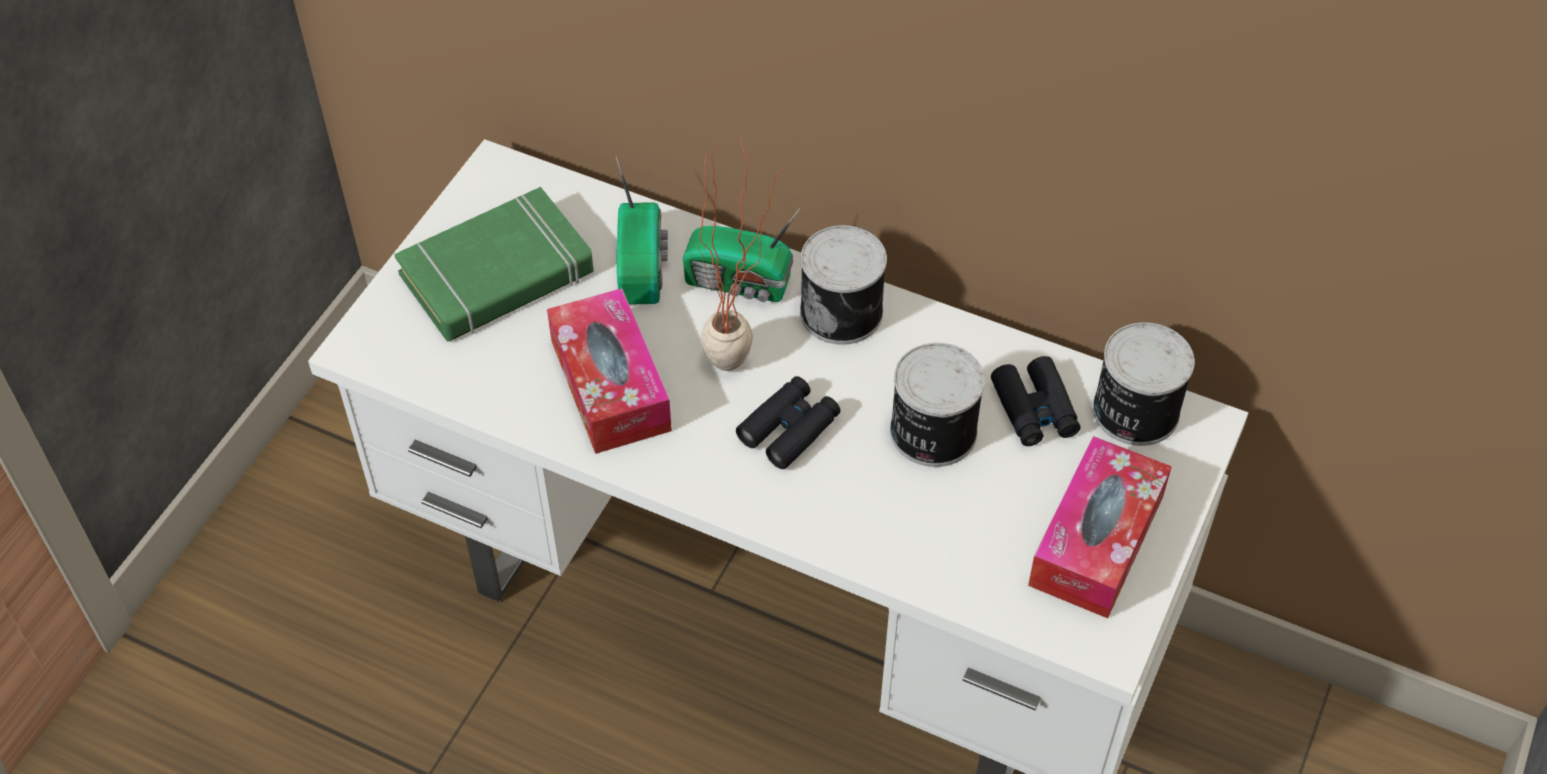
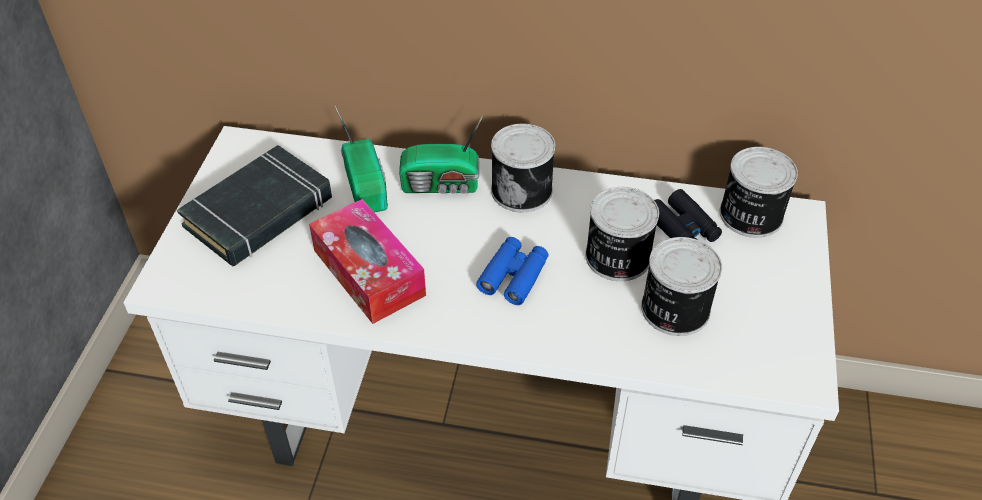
camera: 15 degrees left, 5 degrees down
(498, 275) = (259, 213): green book -> black book
(743, 365) = (464, 239): potted plant -> none
(789, 429) = (513, 276): black binoculars -> blue binoculars
(977, 518) = (673, 309): none -> can
(1096, 540) = (763, 307): tissue box -> none

